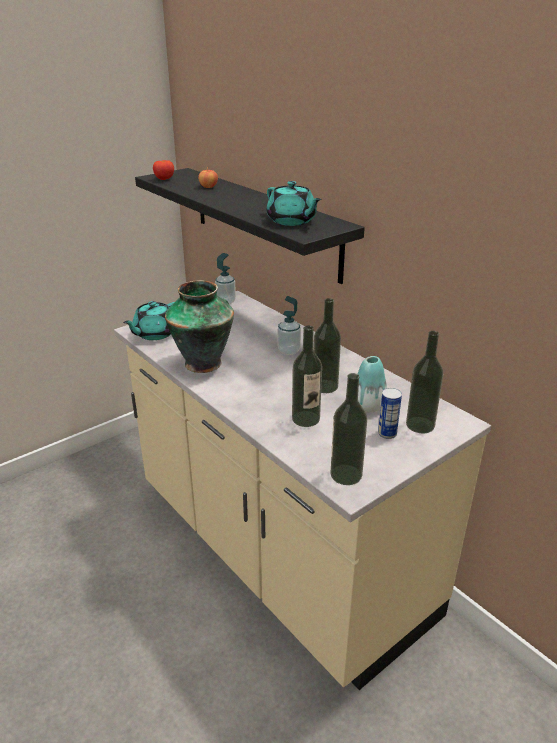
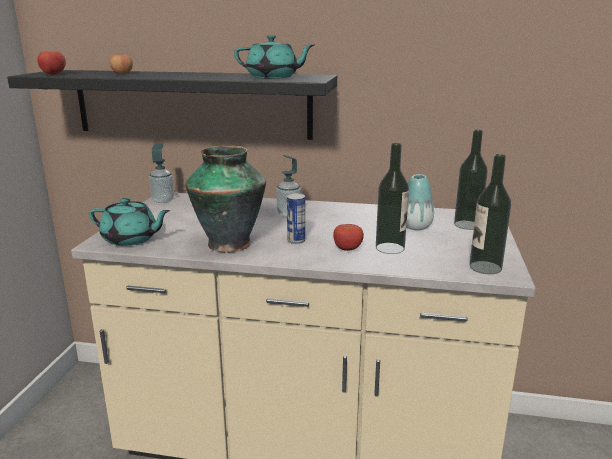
camera: 40 degrees left, 10 degrees down
(154, 334) = (131, 239): turquoise teapot -> turquoise teapot turned 75 degrees counterclockwise
(272, 405) = (348, 249): none -> tomato
(325, 386) = (362, 226): bottle -> none
(387, 434) = (459, 236): can -> can (296, 240)

